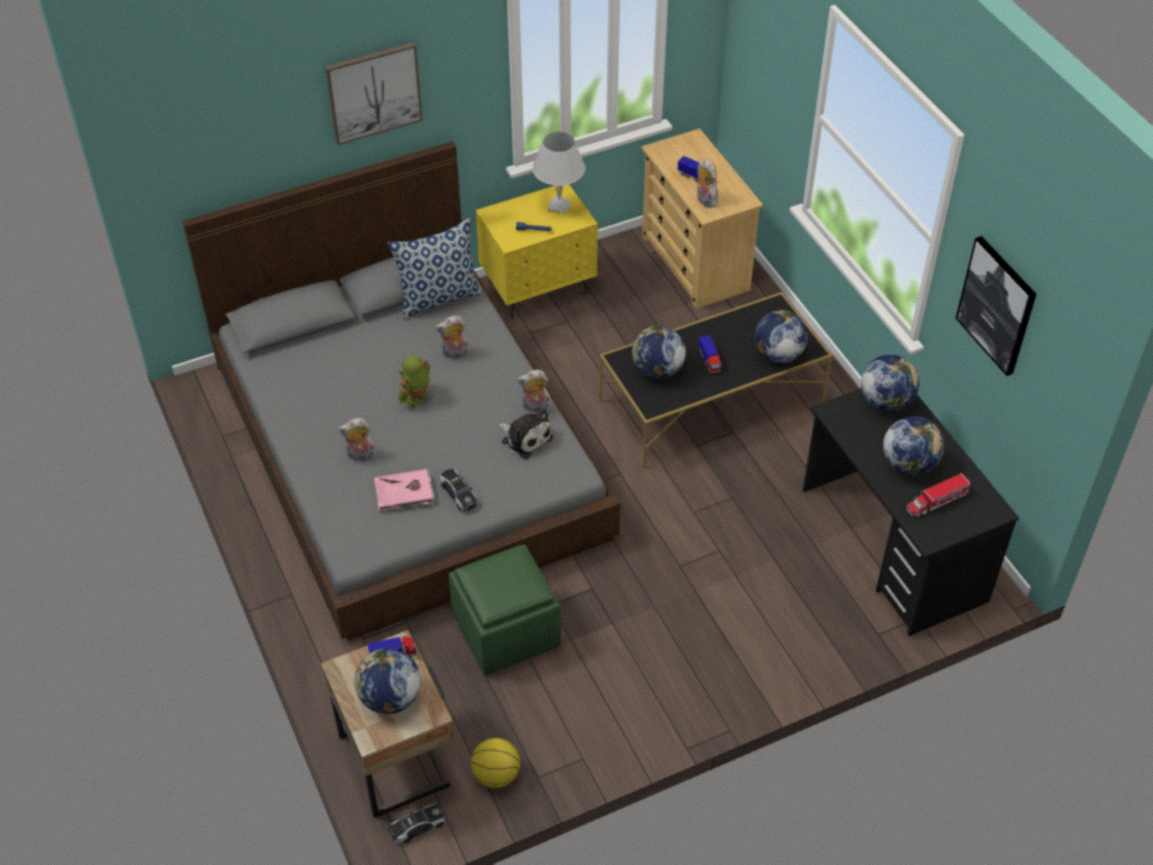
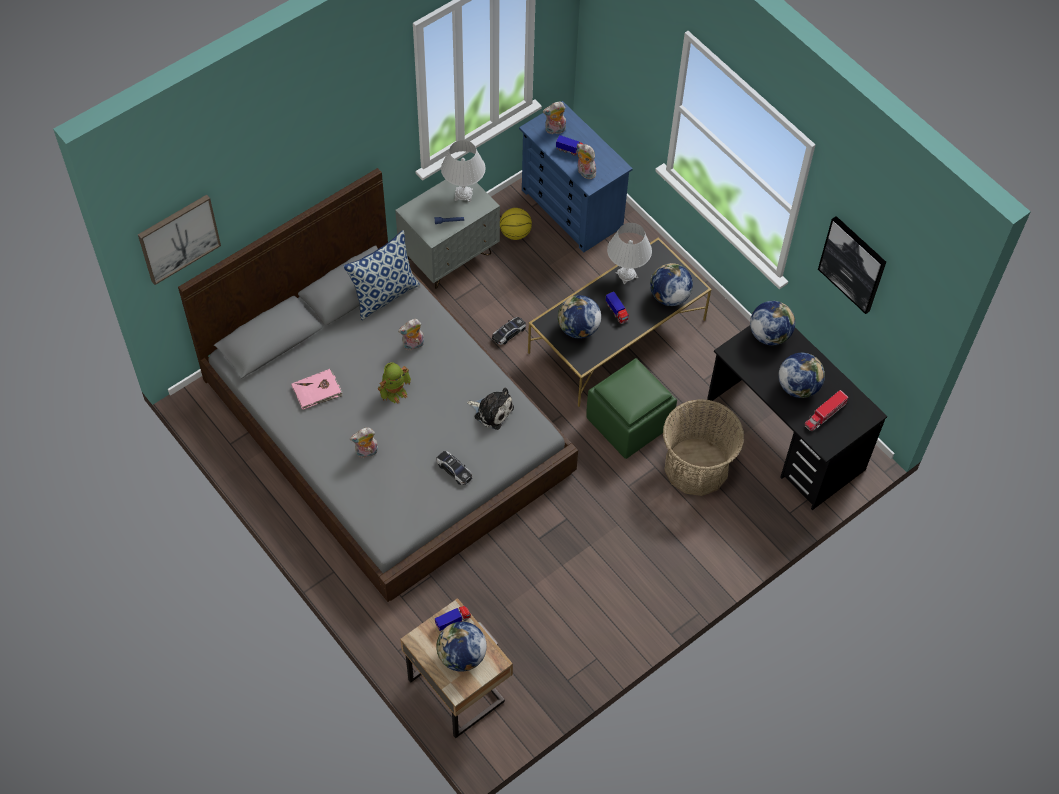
camera: 15 degrees left, 10 degrees up
(374, 92) = (317, 151): picture -> picture (178, 238)
(404, 492) = (411, 478): pink book -> pink book (317, 391)
(416, 398) = (395, 392): toy robot -> toy robot turned 150 degrees counterclockwise
(418, 826) = (489, 737): toy car -> toy car (509, 333)
(496, 774) = (535, 685): basketball -> basketball (515, 233)
(506, 630) = (510, 567): green ottoman -> green ottoman (628, 422)
(535, 408) = (492, 382): plush toy -> plush toy (555, 130)
(538, 288) = (449, 256): yellow nightstand -> grey nightstand
(695, 263) = (572, 209): beige dresser -> blue dresser
(732, 324) = (626, 275): none -> white table lamp
(771, 560) = (696, 467): none -> basket

